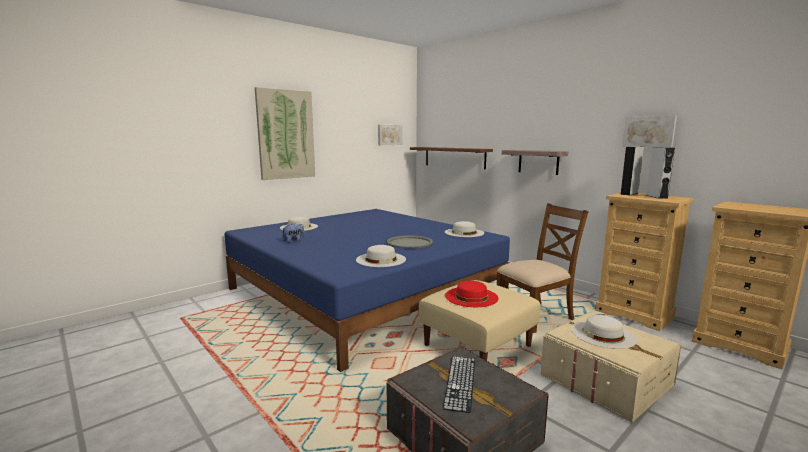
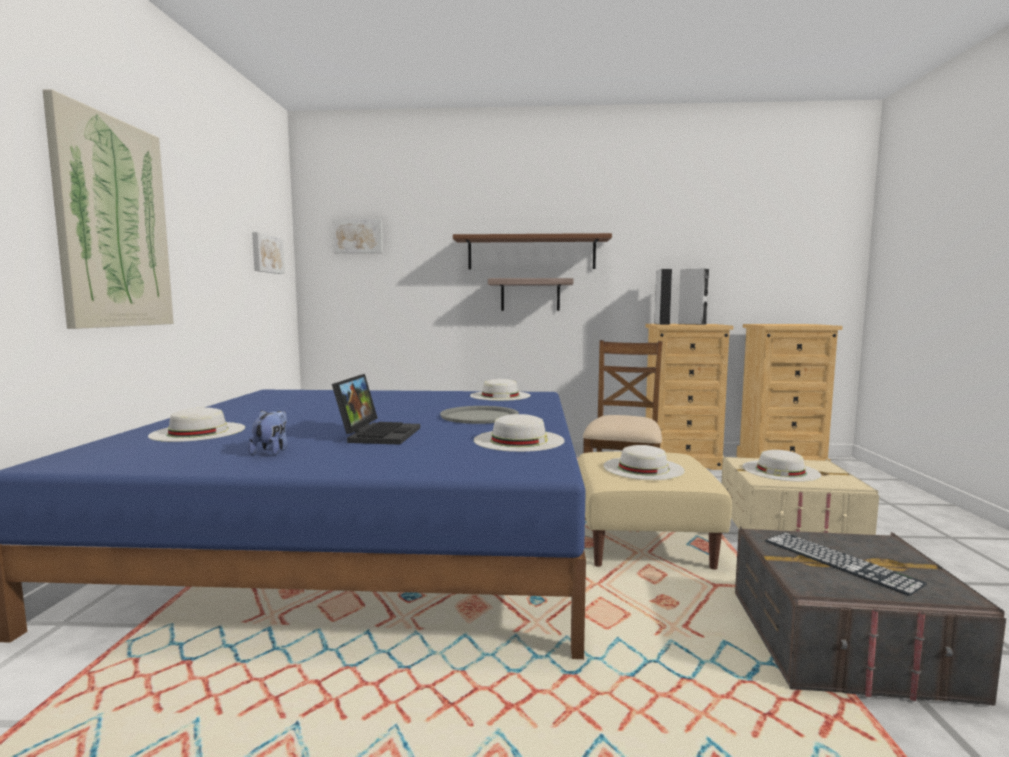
camera: 45 degrees left, 5 degrees down
(343, 242) = (378, 434): none -> laptop
(454, 157) = (383, 295): brown shelf -> brown shelf (531, 253)
(471, 296) = (643, 468): red hat -> white hat
(649, 131) = (664, 254): picture -> picture (358, 236)

